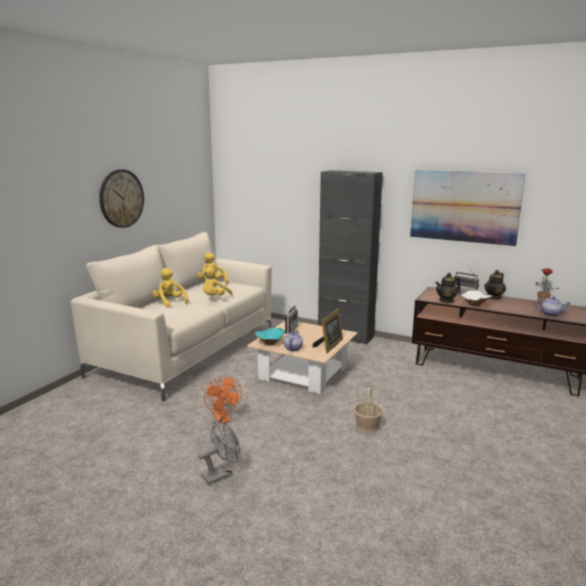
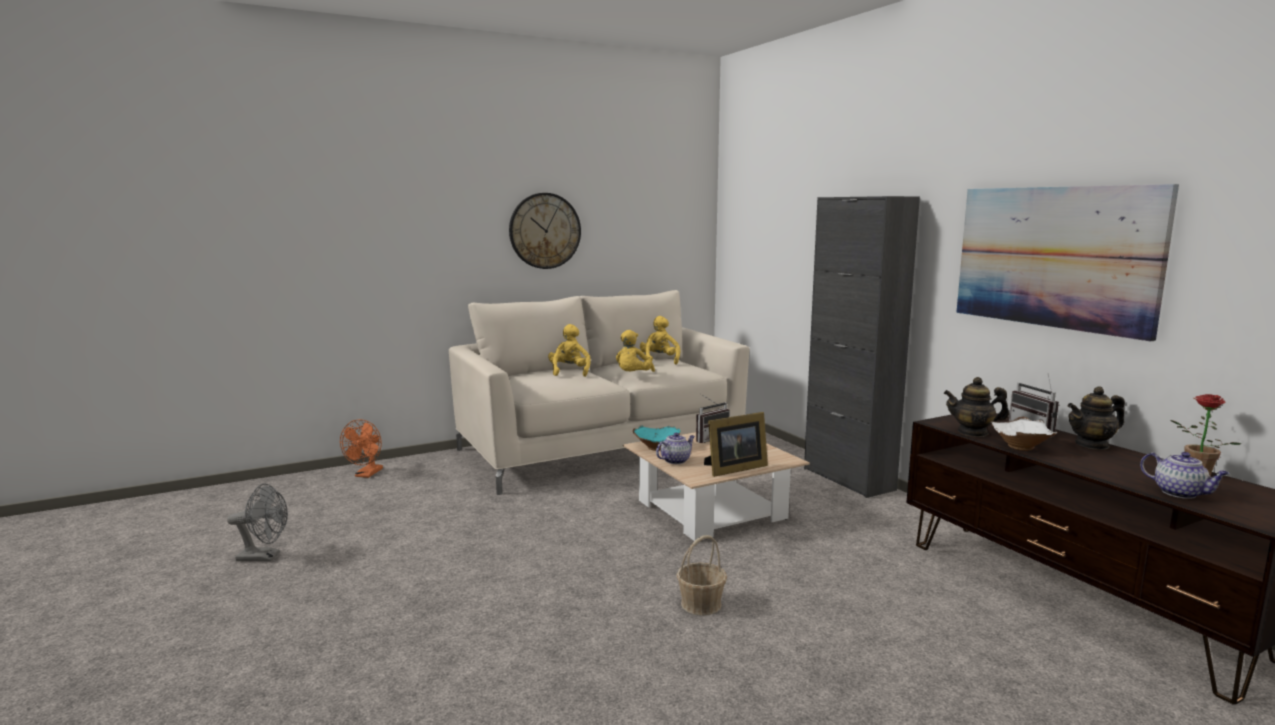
camera: 35 degrees right, 5 degrees down
(215, 298) = (633, 376): yellow plush toy -> yellow plush toy turned 45 degrees counterclockwise
(221, 474) = (437, 591): grey fan -> grey fan (264, 557)
(223, 419) = (529, 533): orange fan -> orange fan (367, 474)

